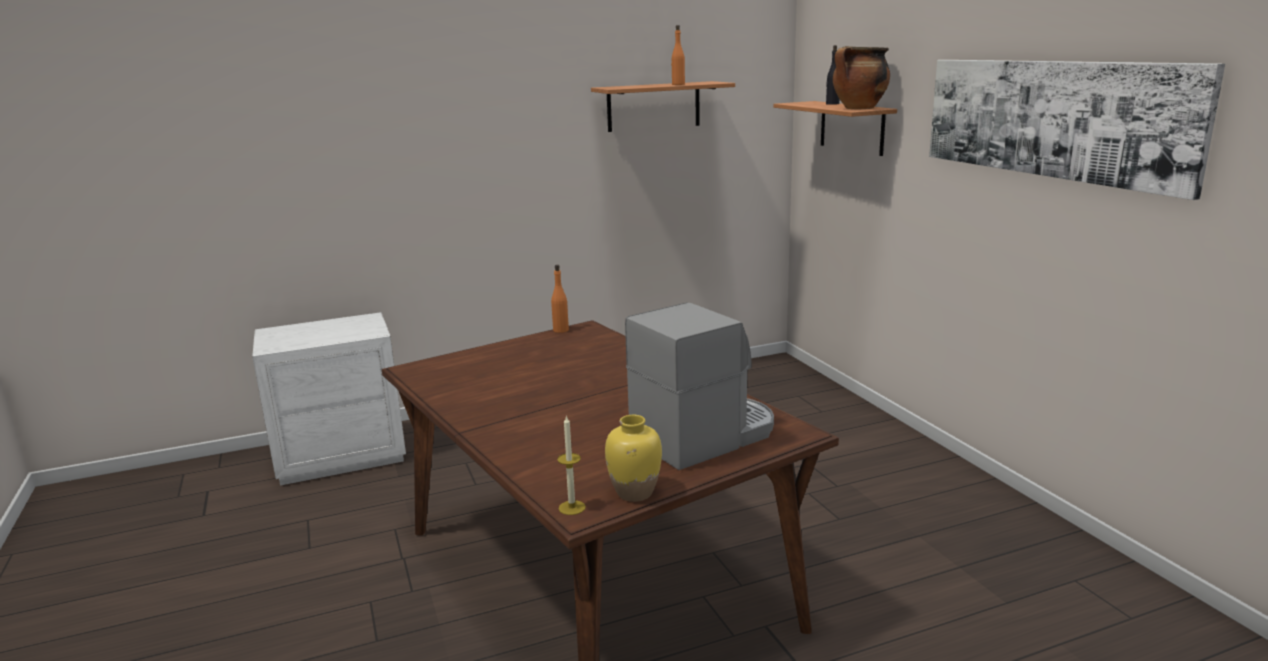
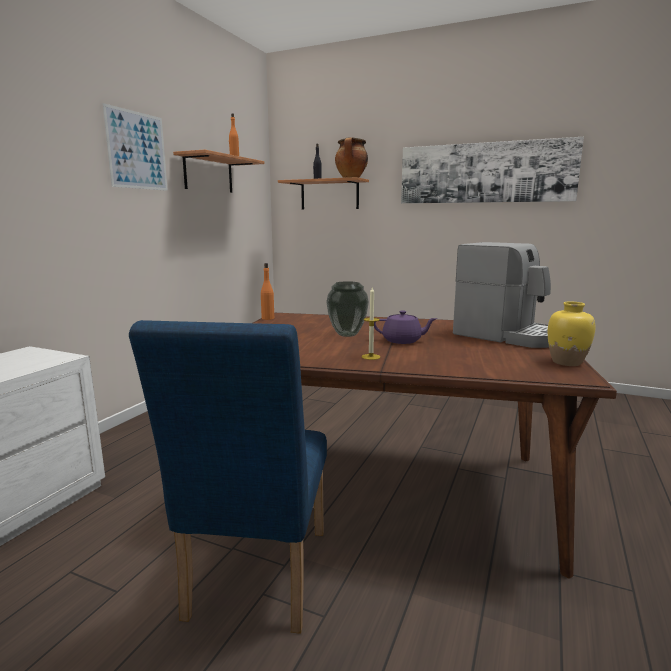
camera: 45 degrees left, 5 degrees down
(378, 590) = (254, 581): none -> blue chair
(533, 96) = (137, 150): none -> picture
(560, 378) = (347, 335): none -> vase
(572, 507) = (569, 377): candle -> candle (370, 357)
(581, 403) = (402, 341): none -> purple teapot
(705, 436) = (507, 336): coffee machine -> coffee machine turned 120 degrees clockwise

